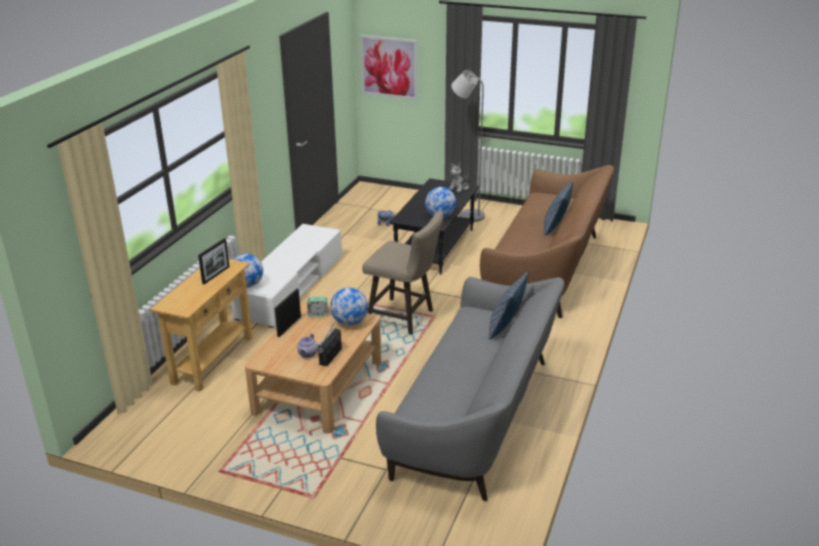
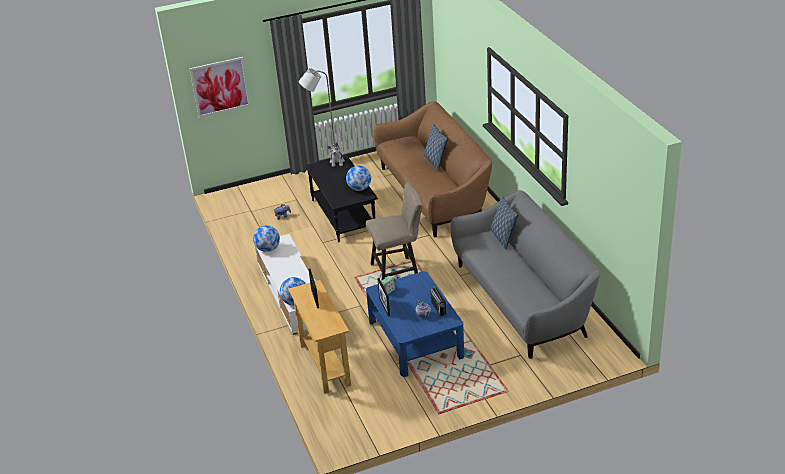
camera: 40 degrees left, 5 degrees up
(318, 387) = (415, 339): beige coffee table -> blue coffee table
(349, 322) = (415, 284): globe -> globe (268, 249)

